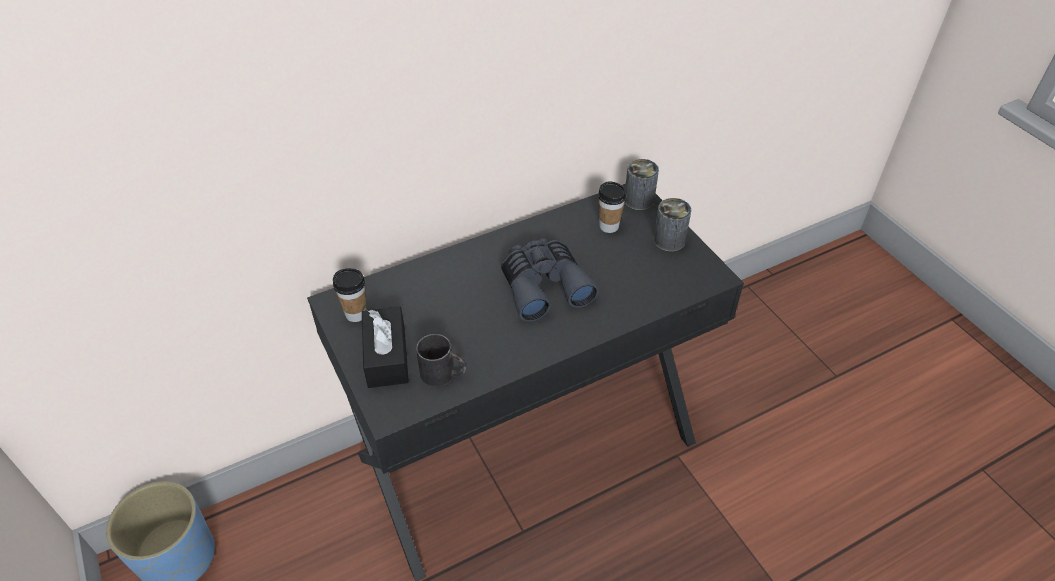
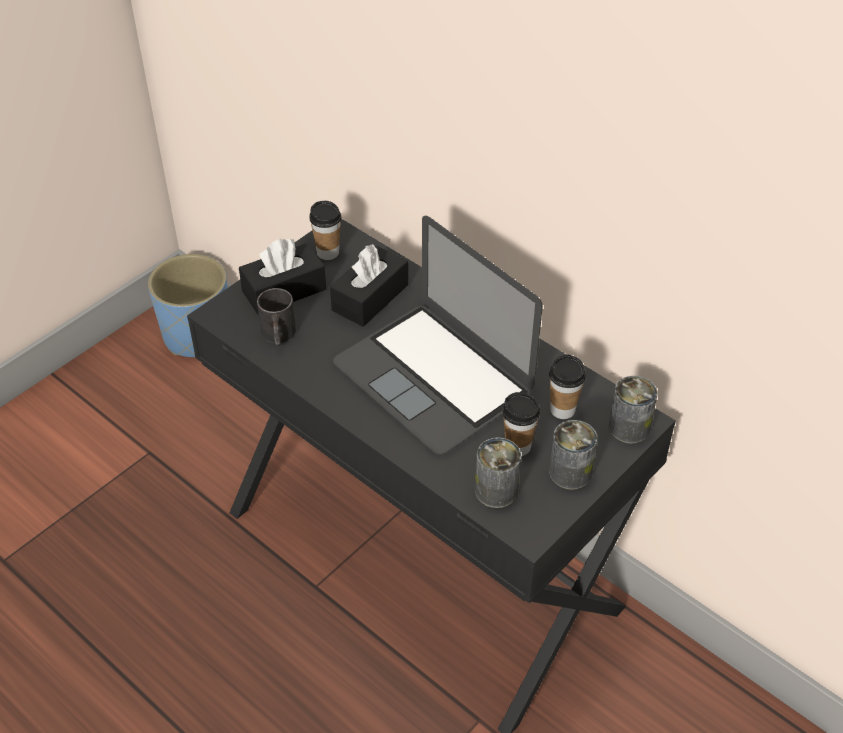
camera: 70 degrees right, 0 degrees up
(431, 300) = (370, 297): none -> black tissue box
(543, 286) = (433, 377): grey binoculars -> laptop
(635, 259) = (518, 446): none -> cup
(673, 283) = (496, 490): none -> can

